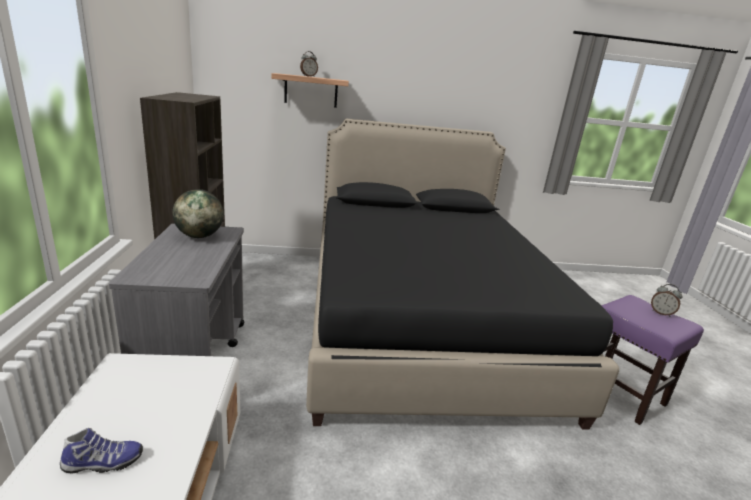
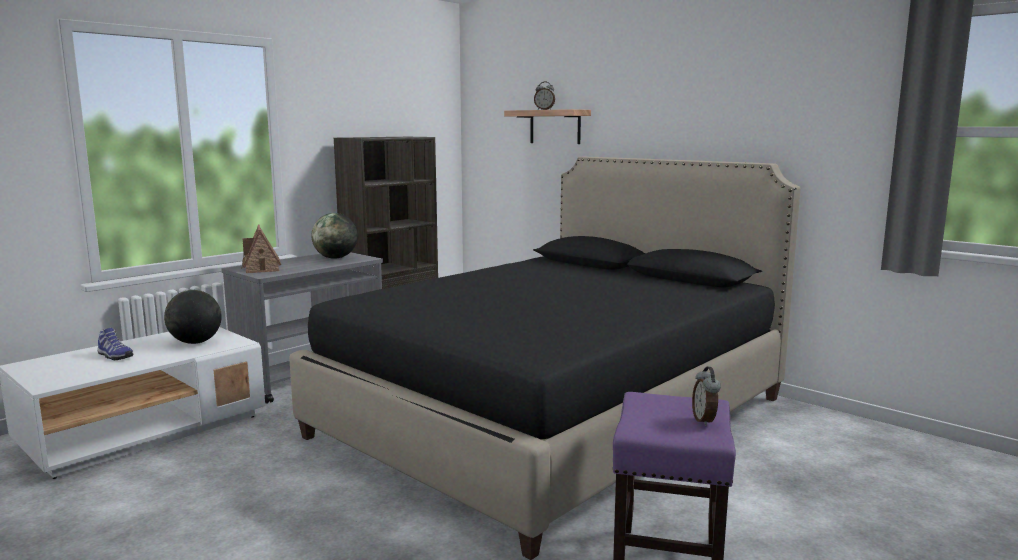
camera: 50 degrees right, 10 degrees down
(161, 269) = (262, 267): none -> toy house
(164, 388) = (196, 342): none -> globe

